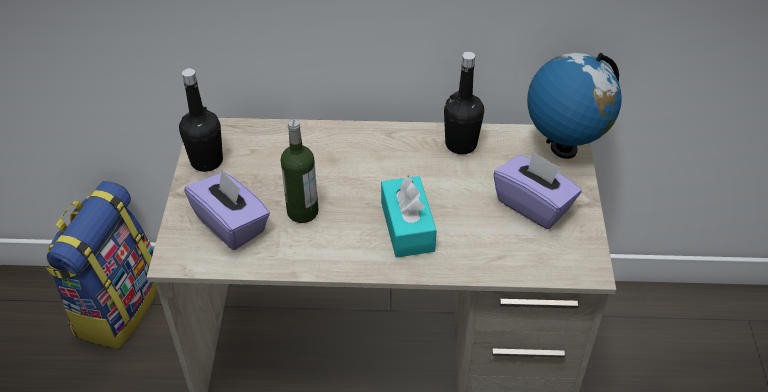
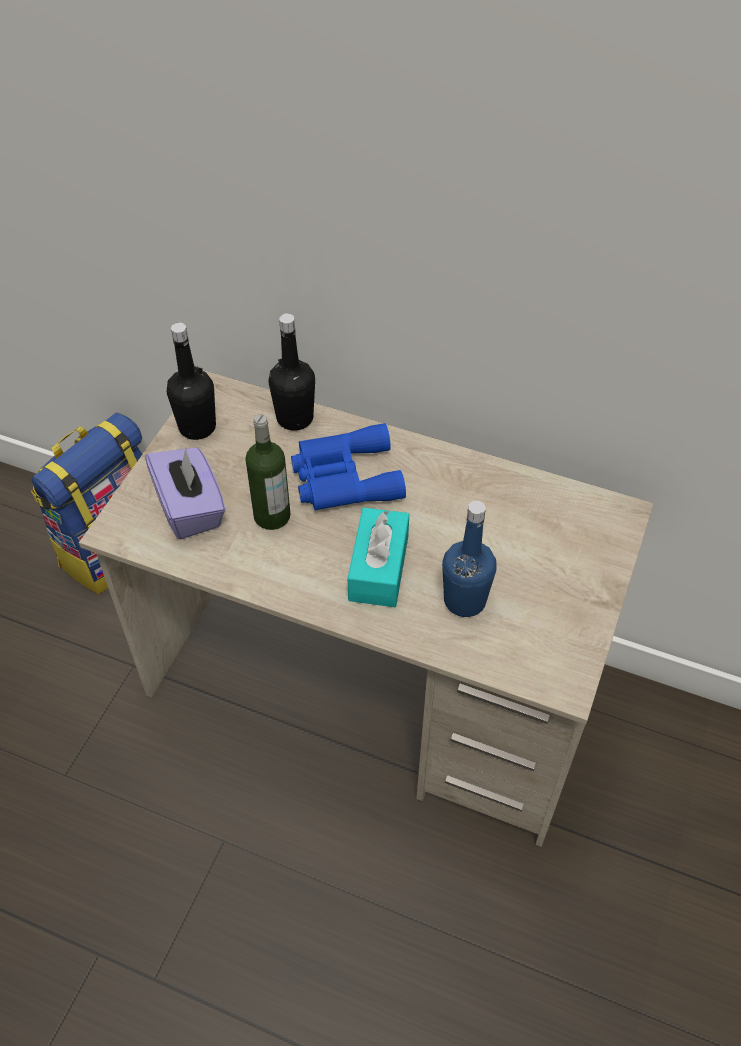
camera: 20 degrees right, 5 degrees up
(346, 168) = (343, 477): none -> blue binoculars
(461, 144) = (488, 485): black bottle -> black bottle (295, 418)
(485, 231) = (464, 600): none -> blue bottle
(533, 205) = (538, 585): purple tissue box -> none
(563, 148) = (609, 524): globe -> none

